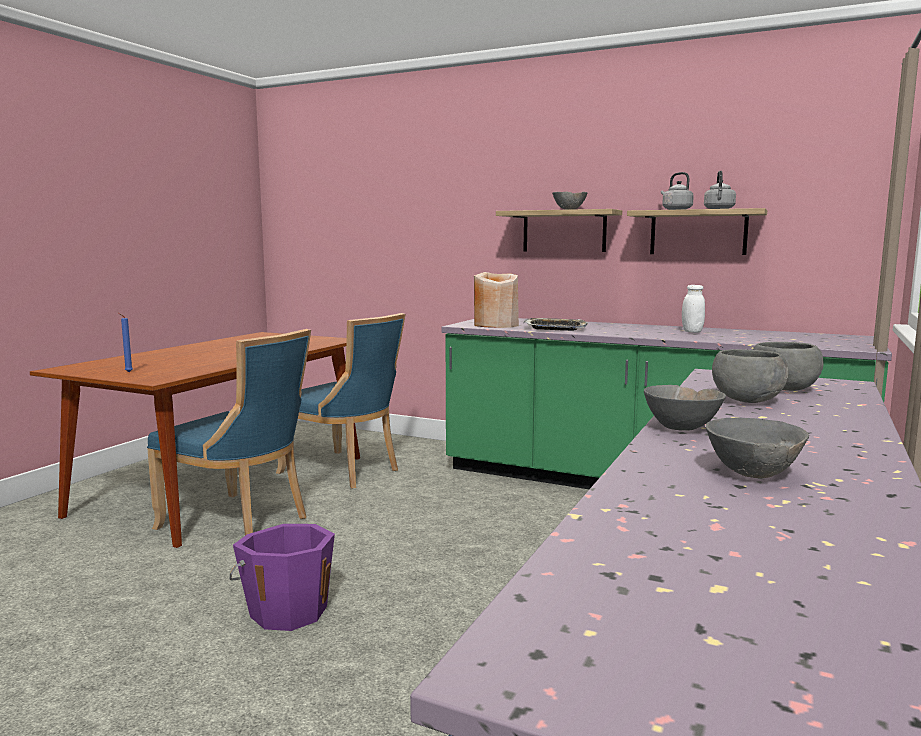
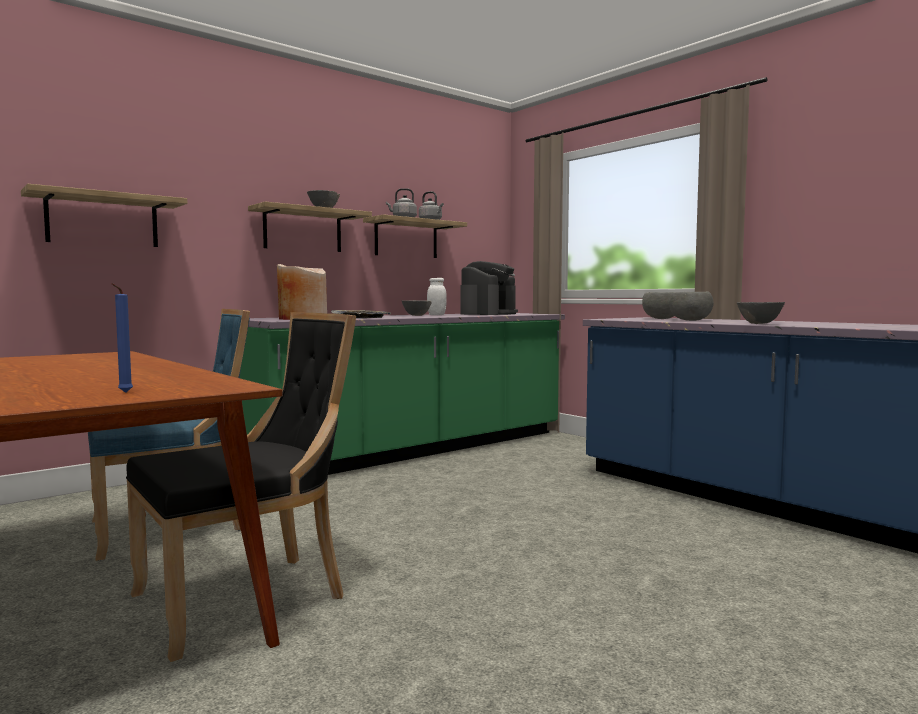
camera: 65 degrees left, 5 degrees down
(240, 522) = (248, 597): blue chair -> black chair
(288, 611) = (531, 592): purple bucket -> none
(404, 235) = (103, 221): none -> shelf
(753, 475) = (852, 325): grey bowl -> grey bowl (417, 315)
(788, 337) = (488, 314): none -> coffee machine

